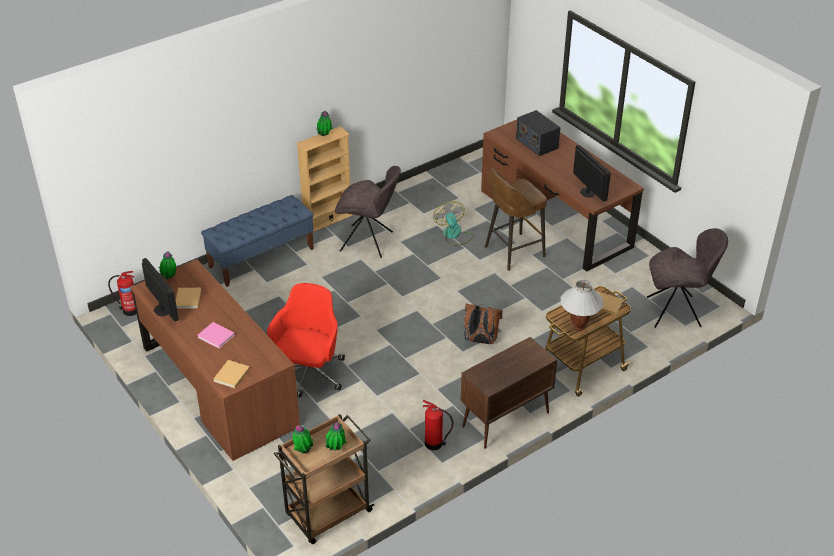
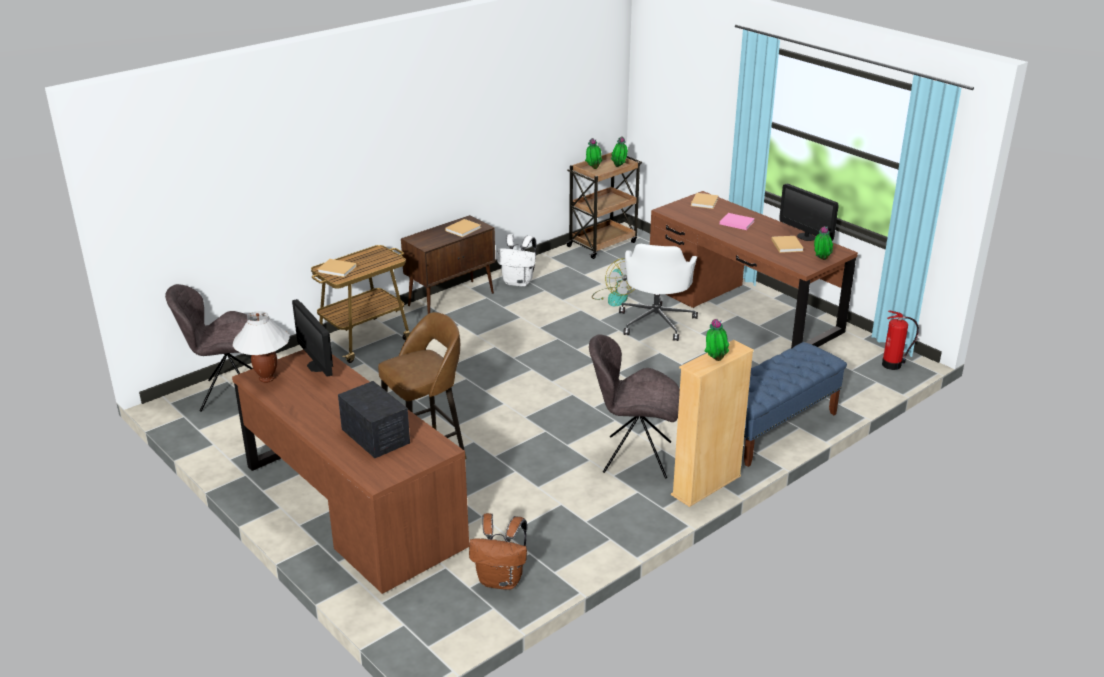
camera: 175 degrees right, 10 degrees down
(308, 374) = (656, 321): red office chair -> white office chair
(435, 444) = (518, 282): fire extinguisher -> white backpack
(454, 235) = (510, 473): fan -> fan (614, 297)
(480, 341) = (474, 356): brown backpack -> brown backpack (501, 580)
(493, 371) = (464, 229): none -> beige book
(579, 327) = (372, 253): white table lamp -> white table lamp (266, 379)

